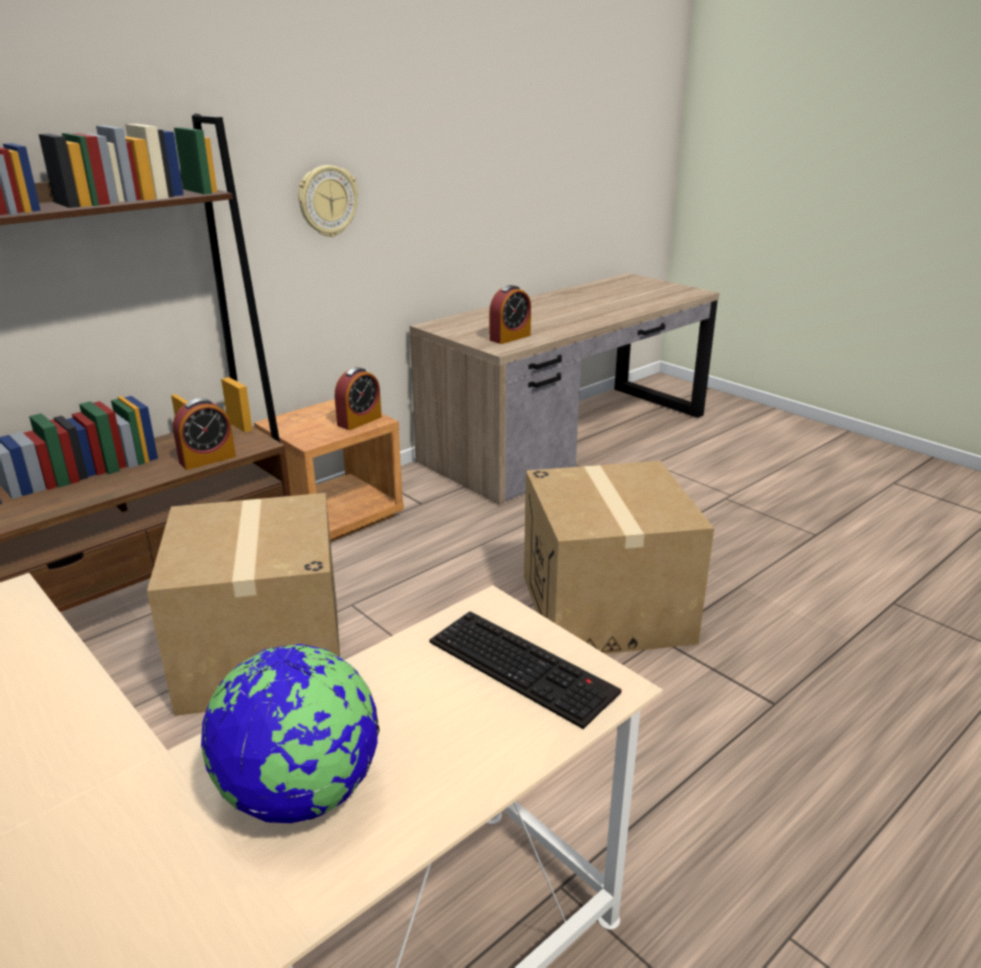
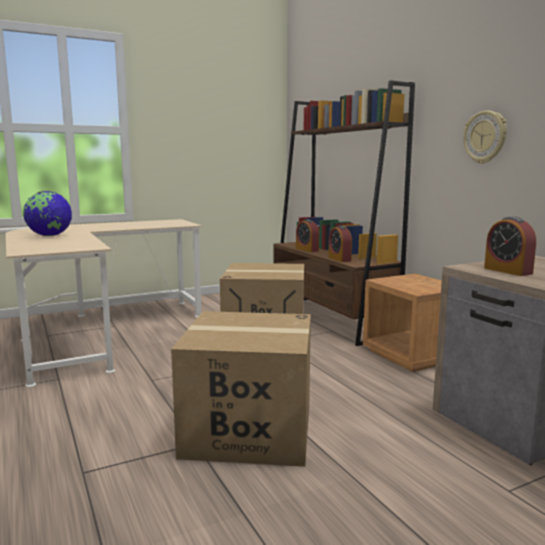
camera: 105 degrees right, 15 degrees down
(359, 421) = (416, 288): alarm clock -> alarm clock (307, 250)
(525, 666) = (54, 248): keyboard -> none

